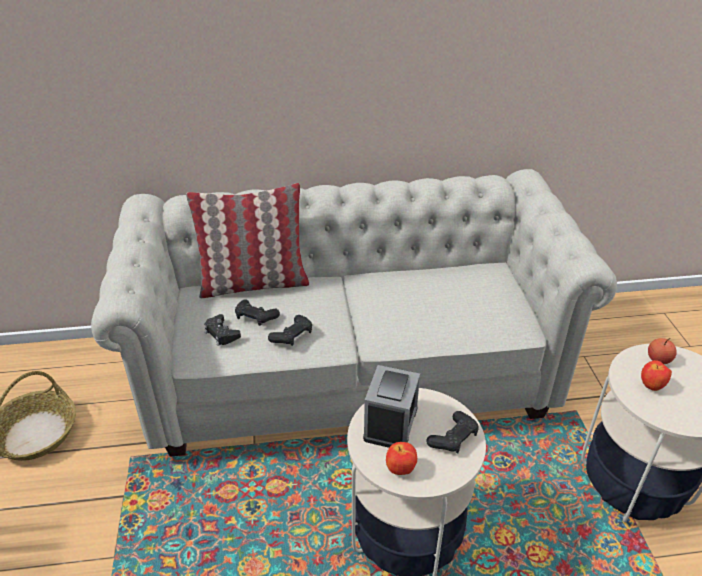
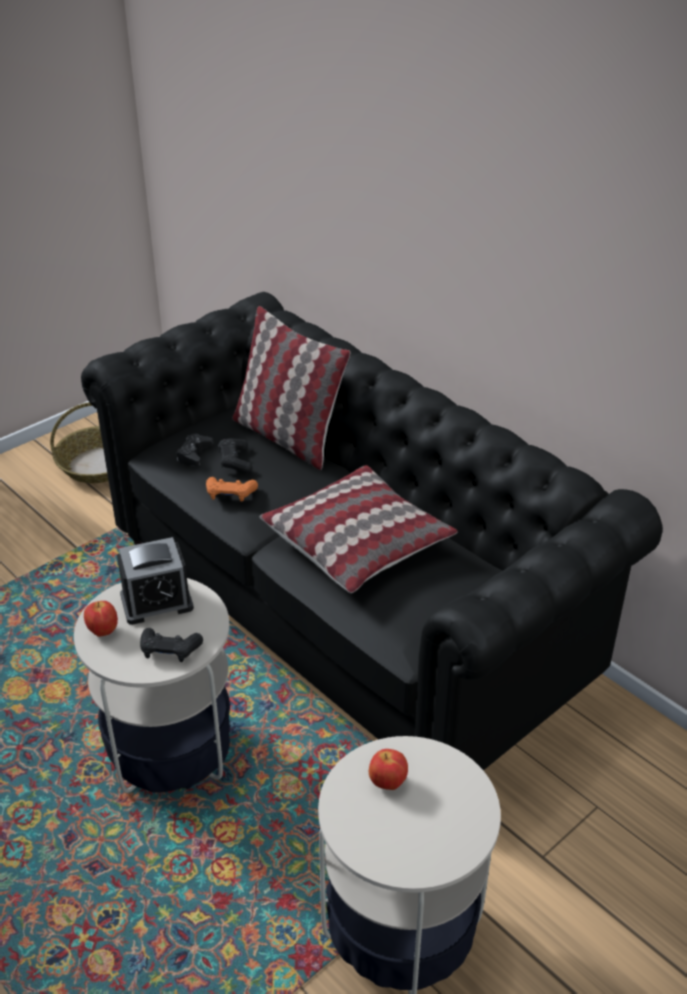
camera: 55 degrees right, 0 degrees up
(292, 336) = (230, 494): black game controller -> orange game controller
(351, 378) = (343, 613): white sofa -> black sofa
(404, 302) = (357, 542): none -> pillow
(658, 359) = (448, 778): apple -> none

